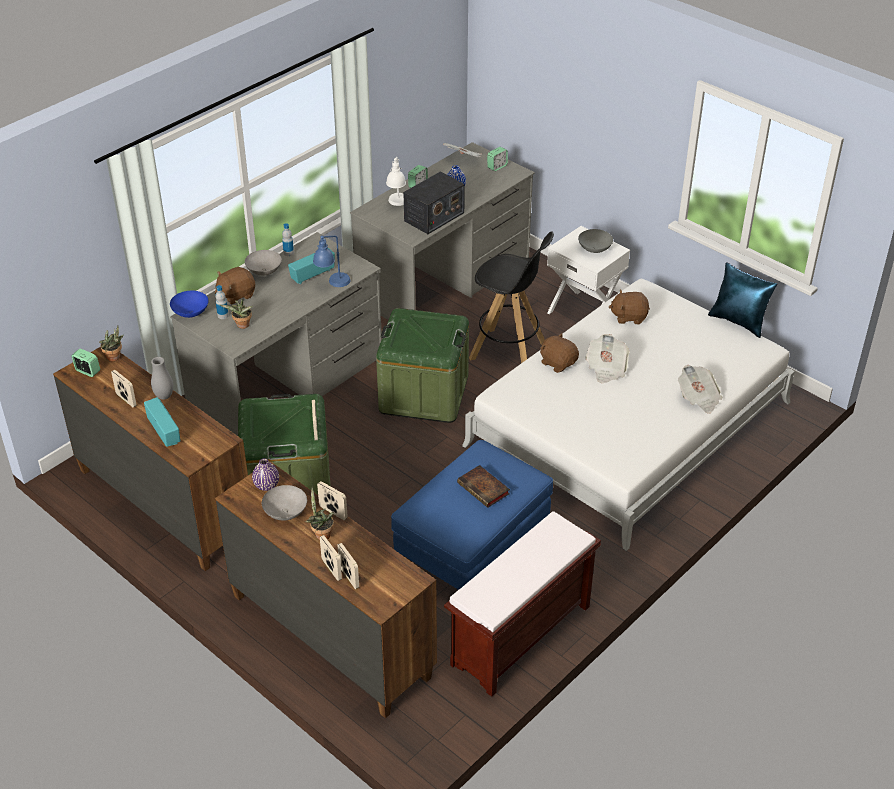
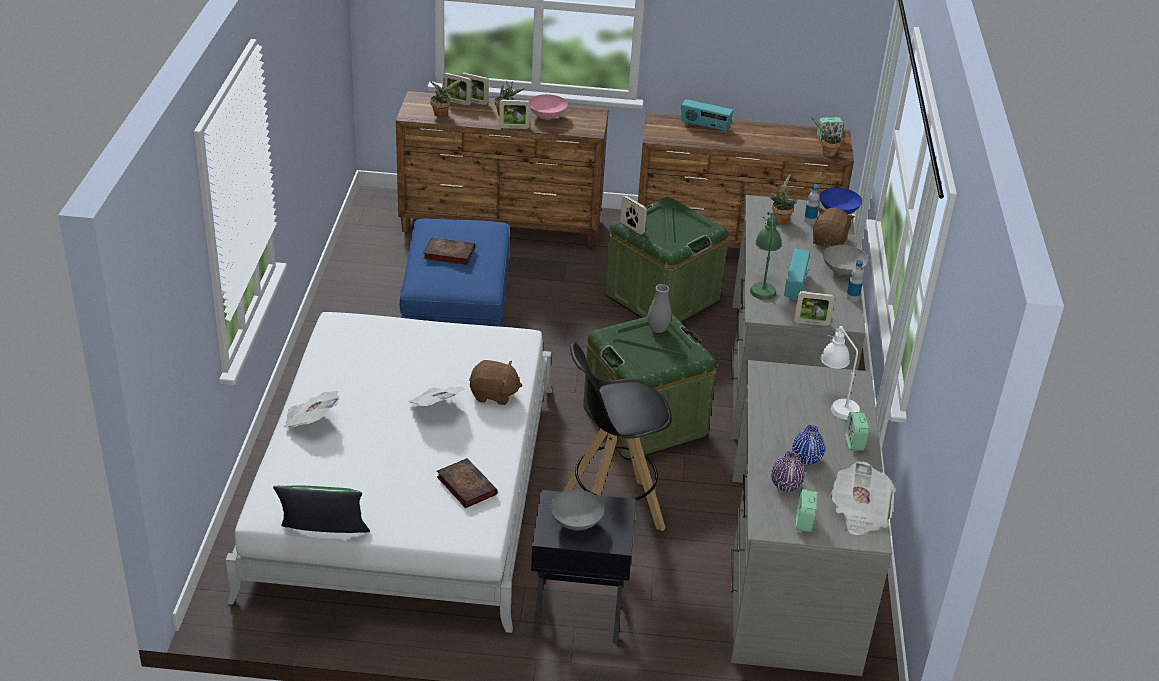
camera: 140 degrees right, 5 degrees down
(126, 400) = (767, 133): picture frame -> picture frame (811, 323)
(164, 396) = (745, 145): grey vase -> grey vase (658, 330)
(266, 485) = (583, 125): purple vase -> purple vase (785, 485)
(285, 512) = (548, 116): grey bowl -> pink bowl
(333, 285) = (762, 285): blue table lamp -> green table lamp
(381, 567) = (442, 113): none -> potted plant
(434, 217) = (776, 406): radio -> none
(520, 637) = (357, 277): brown bench -> none
(584, 312) = (578, 611): white nightstand -> black nightstand
(629, 317) = (465, 485): brown plush toy -> book
(739, 322) = (323, 540): blue pillow -> green pillow

